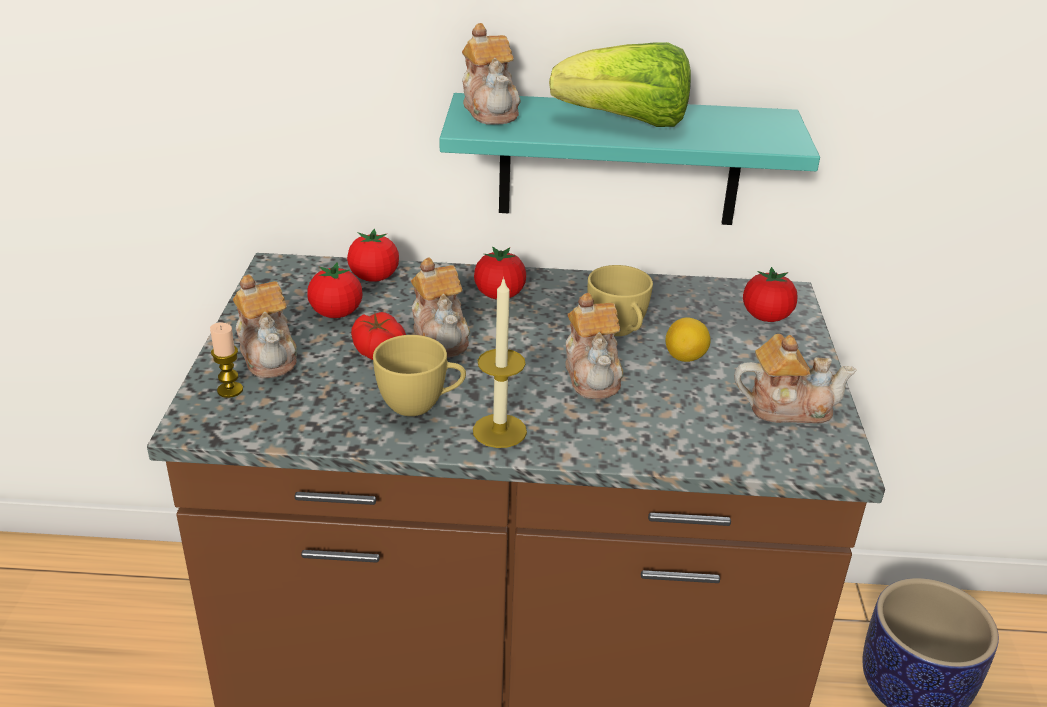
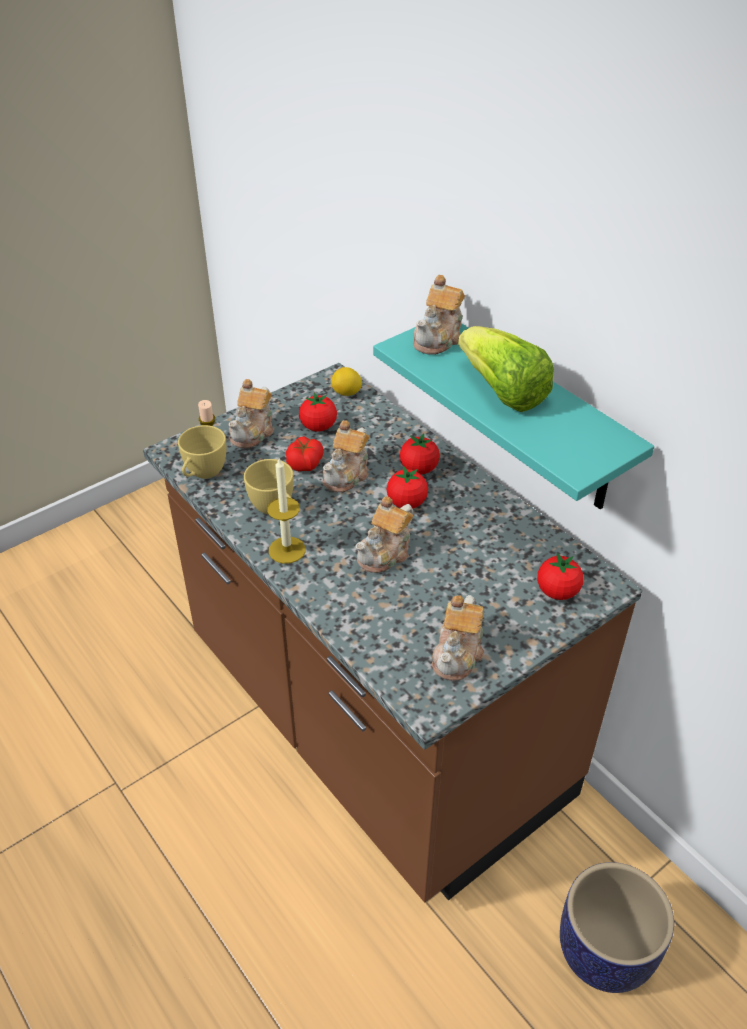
camera: 50 degrees right, 10 degrees up
(374, 278) = (371, 415): tomato -> tomato (406, 503)
(619, 331) = (447, 537): yellow cup -> yellow cup (203, 474)
(685, 358) = (455, 581): lemon -> lemon (346, 393)
(787, 407) = (458, 654): teapot -> teapot turned 60 degrees clockwise

